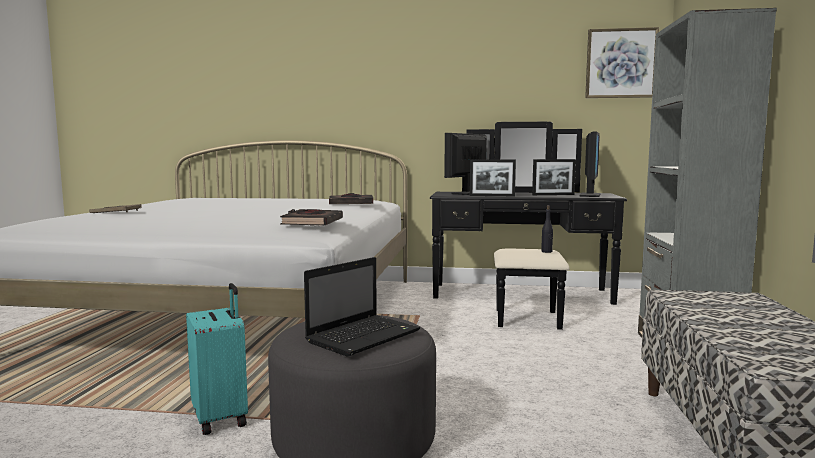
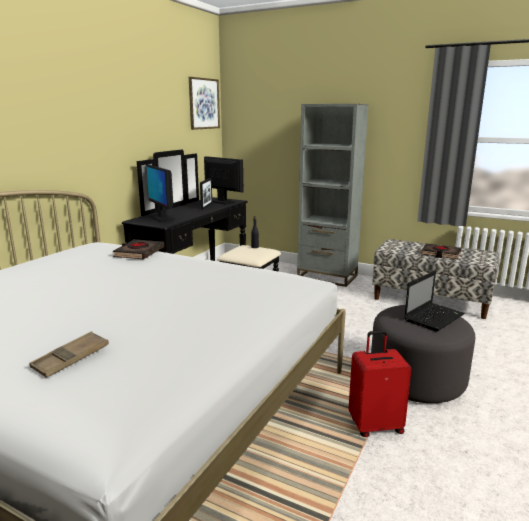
camera: 70 degrees left, 10 degrees up
(221, 418) = (375, 425): turquoise suitcase -> red suitcase
(312, 222) = (277, 274): black book -> black book (440, 254)
(364, 336) = (434, 317): laptop -> laptop turned 75 degrees clockwise
(492, 196) = (193, 216): picture frame -> none

